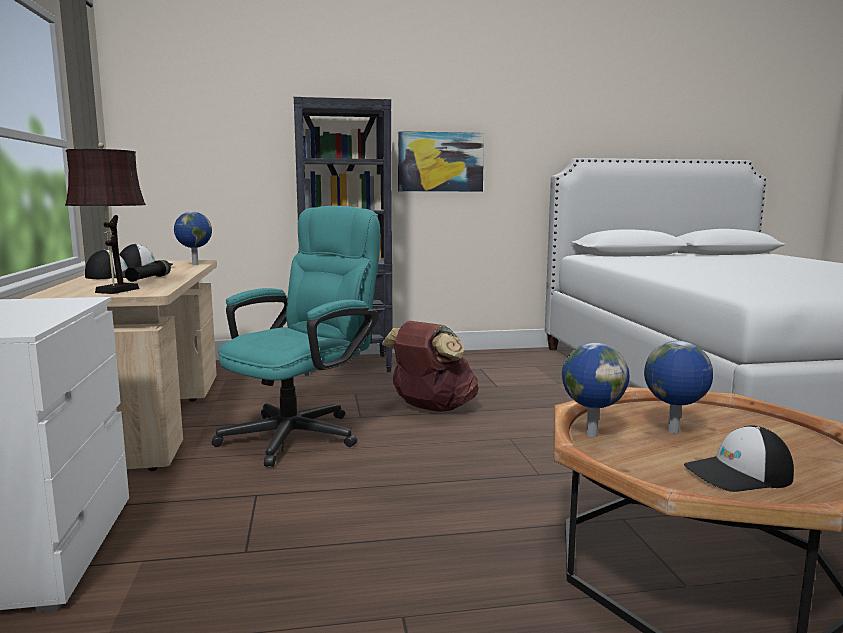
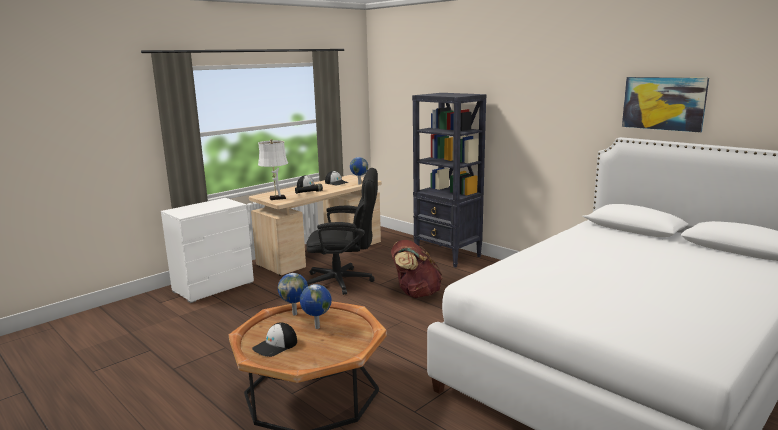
camera: 55 degrees right, 5 degrees up
(114, 291) = (276, 198): brown table lamp -> white table lamp
(302, 432) = (345, 281): turquoise office chair -> black office chair
(440, 162) = (523, 131): picture -> picture (663, 103)
(738, 474) = (275, 346): cap -> cap turned 90 degrees counterclockwise

